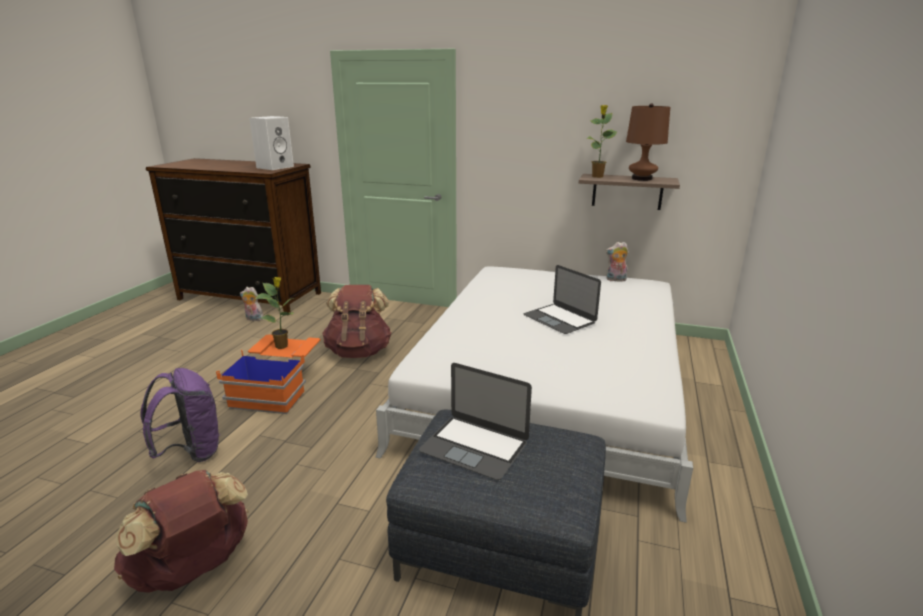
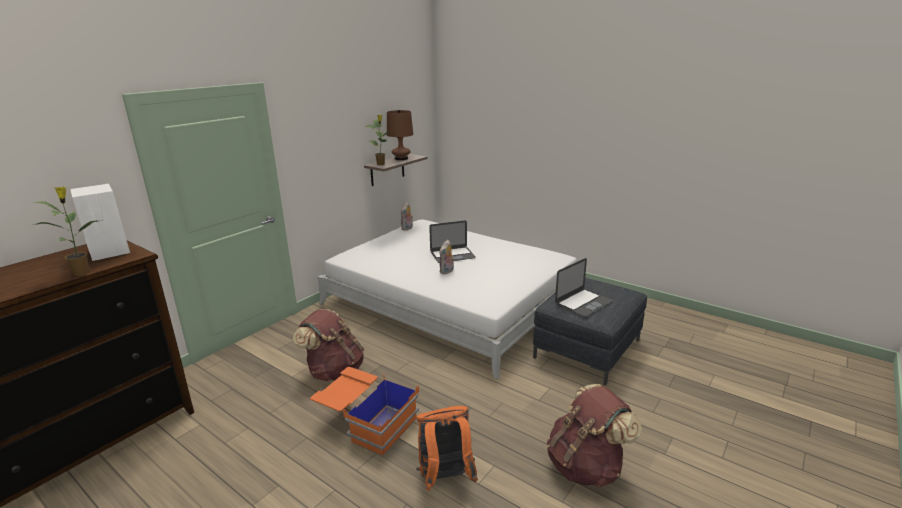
camera: 70 degrees left, 0 degrees up
(191, 452) = (445, 478): purple backpack -> orange backpack
(253, 319) = (172, 441): plush toy -> plush toy (447, 271)
(282, 346) = (341, 390): potted plant -> potted plant (82, 272)

